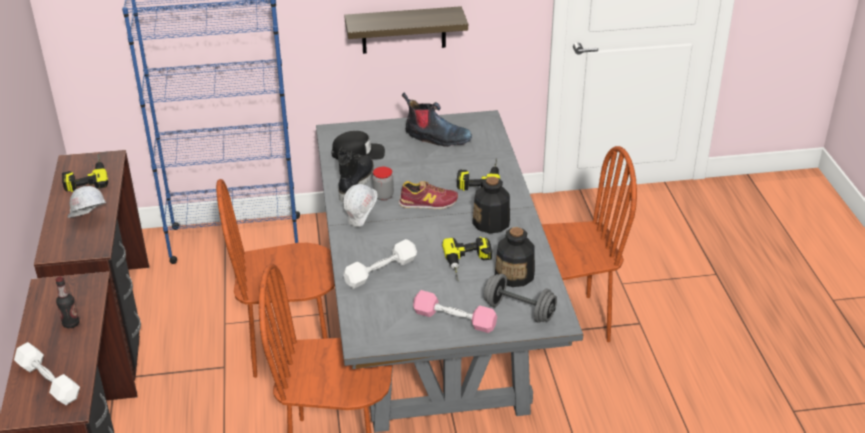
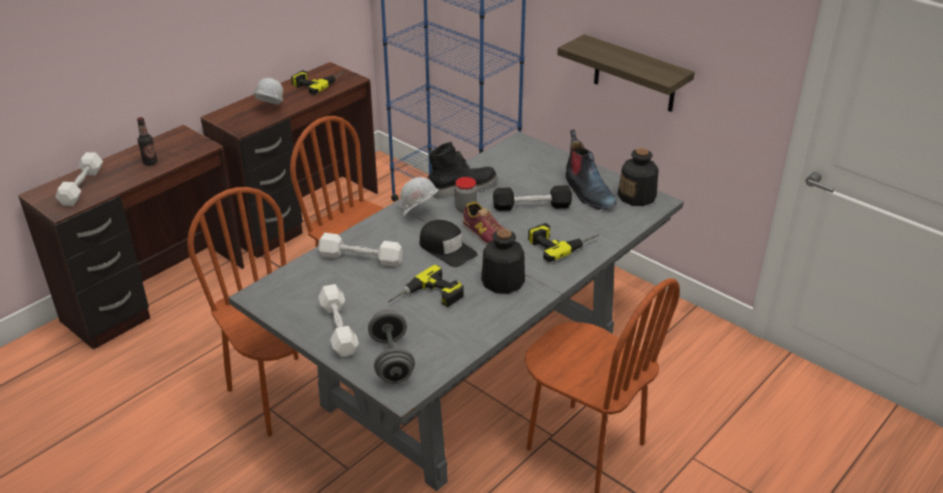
camera: 50 degrees right, 0 degrees up
(358, 153) = (508, 167): black cap -> black cap (446, 249)
(420, 168) = (532, 206): none -> black dumbbell
(454, 319) = (338, 328): pink dumbbell -> white dumbbell
(515, 275) = (442, 332): bottle -> bottle (637, 196)

